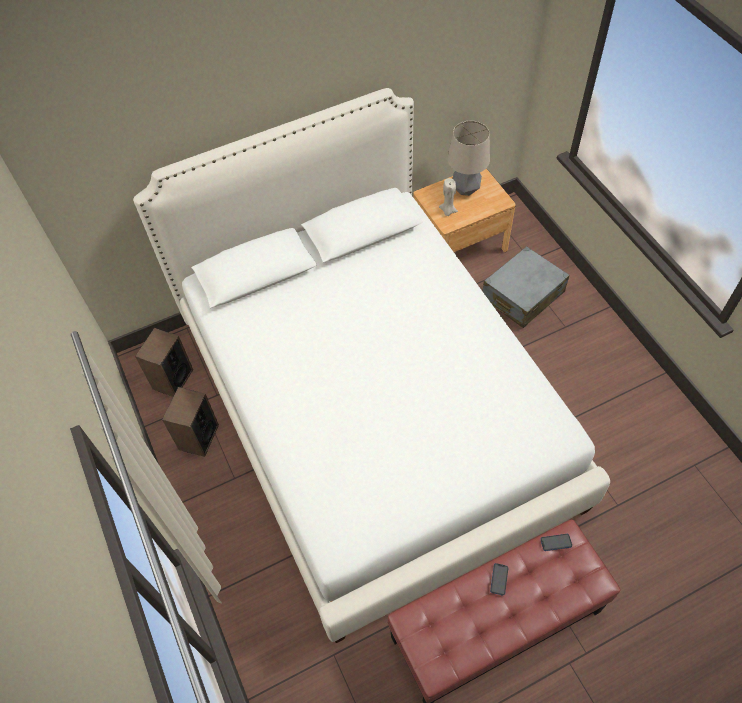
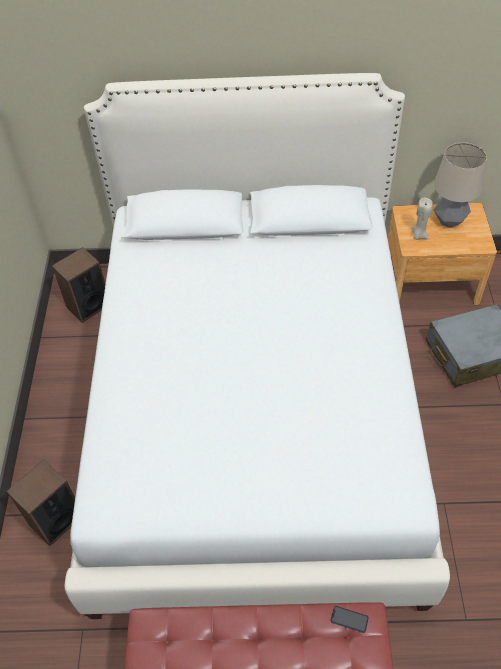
camera: 25 degrees right, 5 degrees down
(198, 437) = (80, 366): speaker -> speaker (56, 519)
(499, 579) = (264, 629): phone -> none

